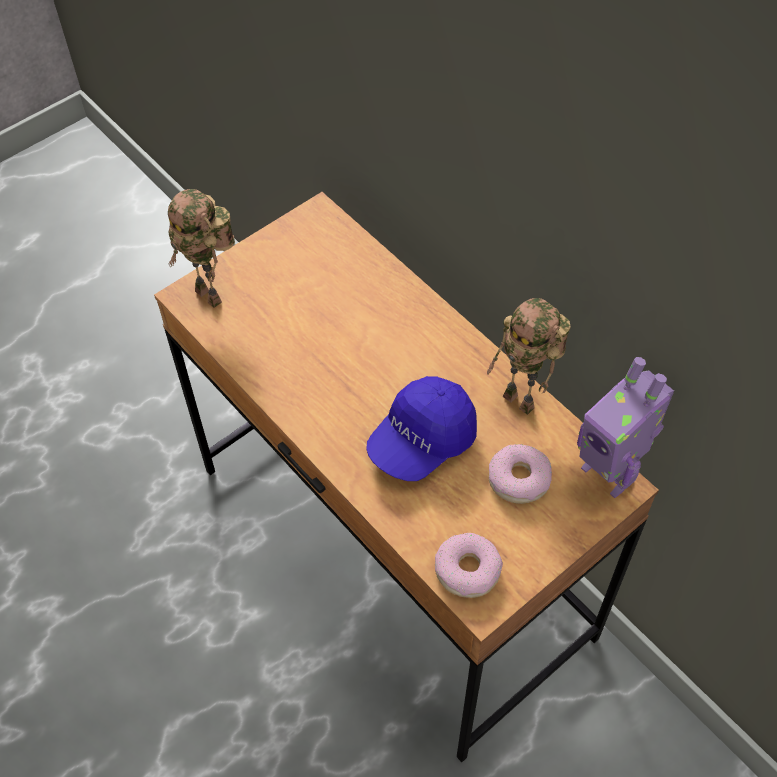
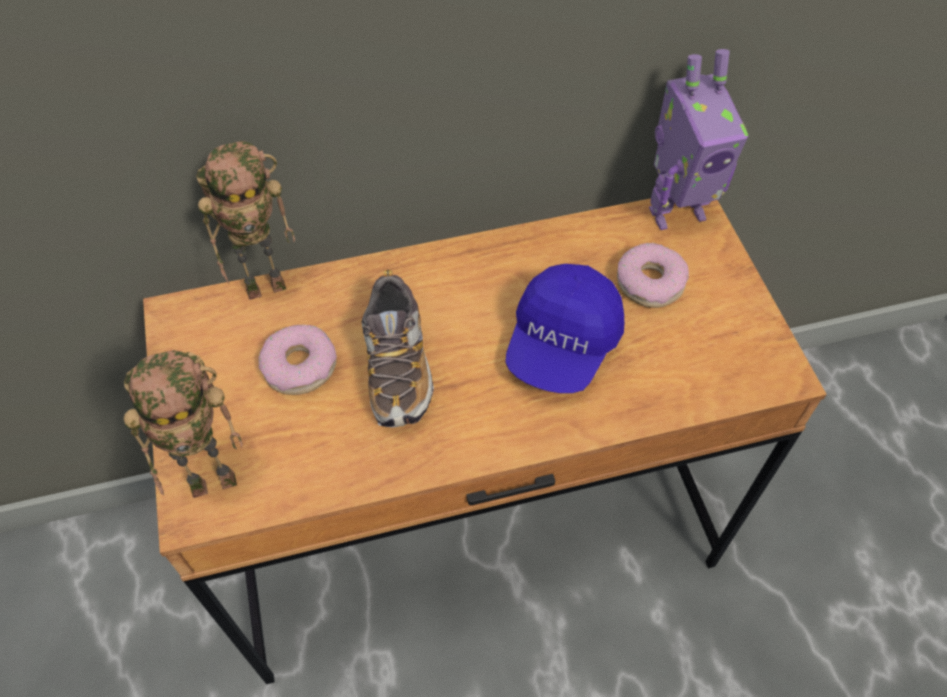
camera: 65 degrees left, 0 degrees up
(346, 351) = (398, 367): none -> shoe
(422, 441) = (562, 345): blue cap -> blue cap turned 45 degrees clockwise
(467, 570) = (740, 371): donut -> donut (300, 366)
(523, 401) = (558, 240): toy robot -> toy robot (268, 285)

